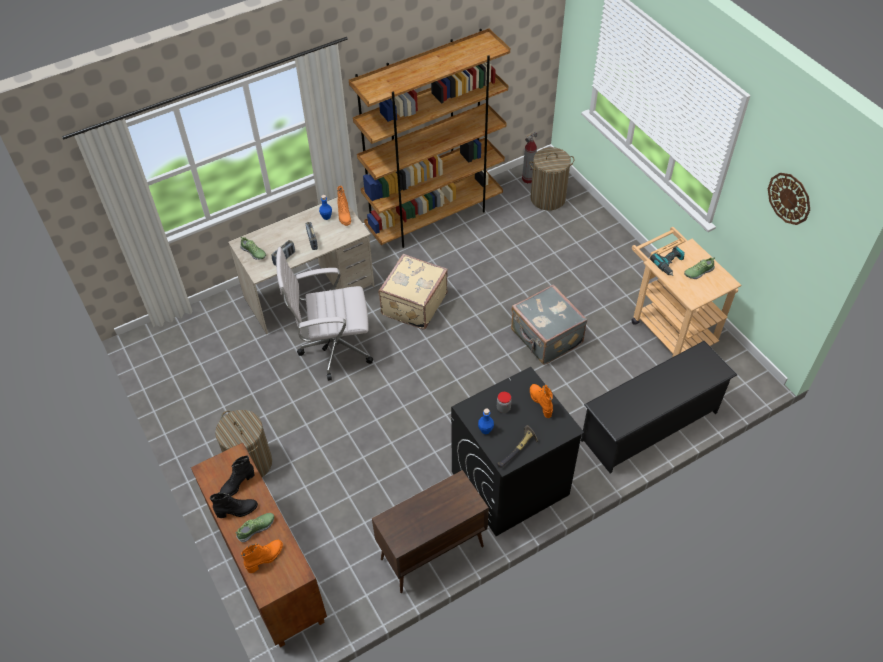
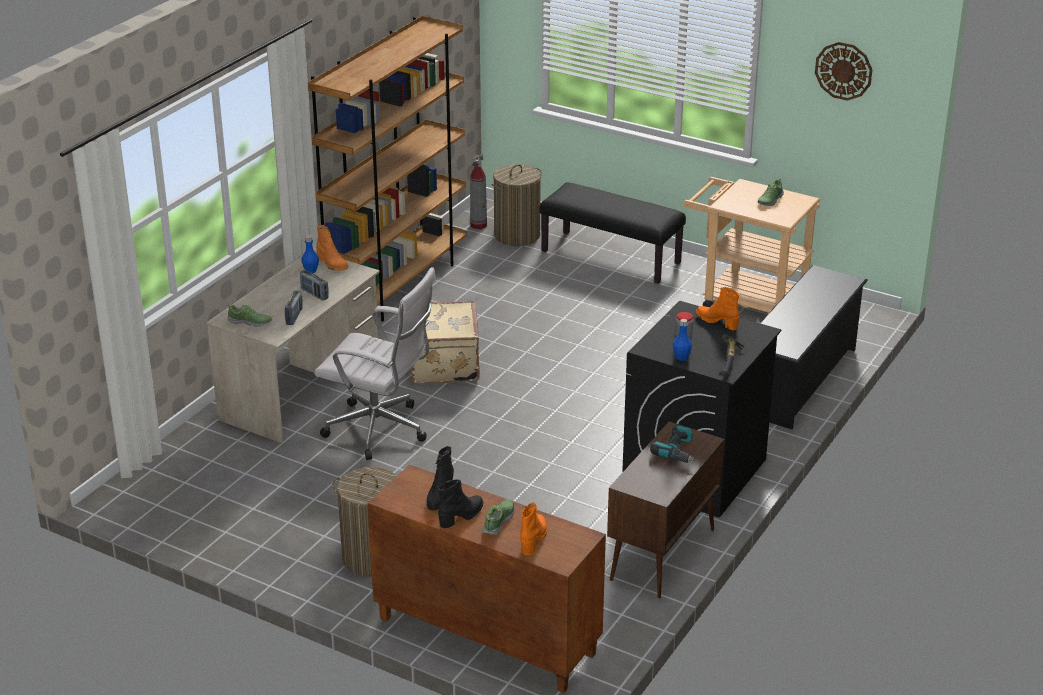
camera: 30 degrees left, 20 degrees down
(333, 349) = (381, 430): white office chair -> white office chair turned 120 degrees counterclockwise
(545, 338) = (623, 347): grey suitcase -> none
(599, 245) = (611, 257): none -> black bench
(669, 264) = (736, 202): power drill -> power drill (677, 451)

